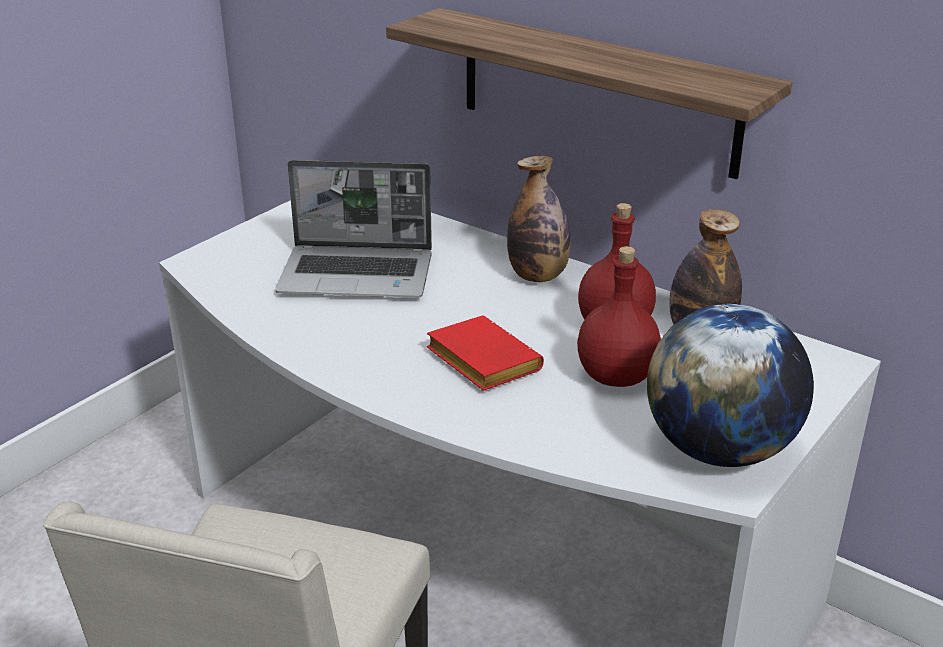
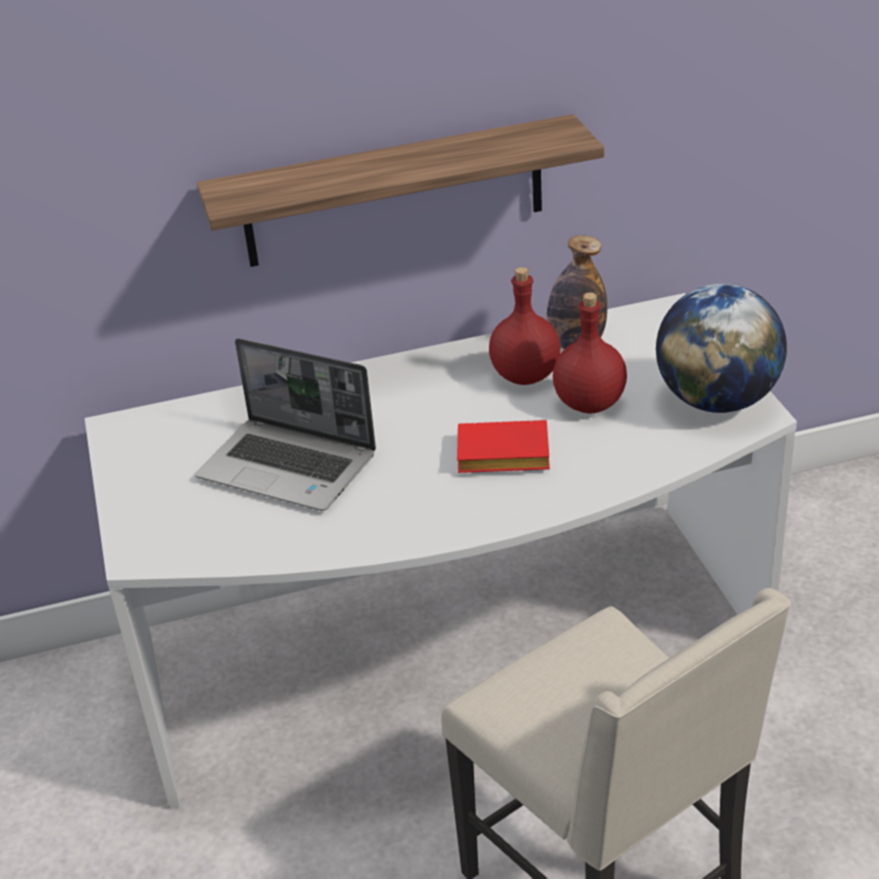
camera: 50 degrees left, 5 degrees up
(358, 274) = (290, 467): laptop -> laptop turned 75 degrees clockwise
(538, 276) = (410, 378): bottle -> none

